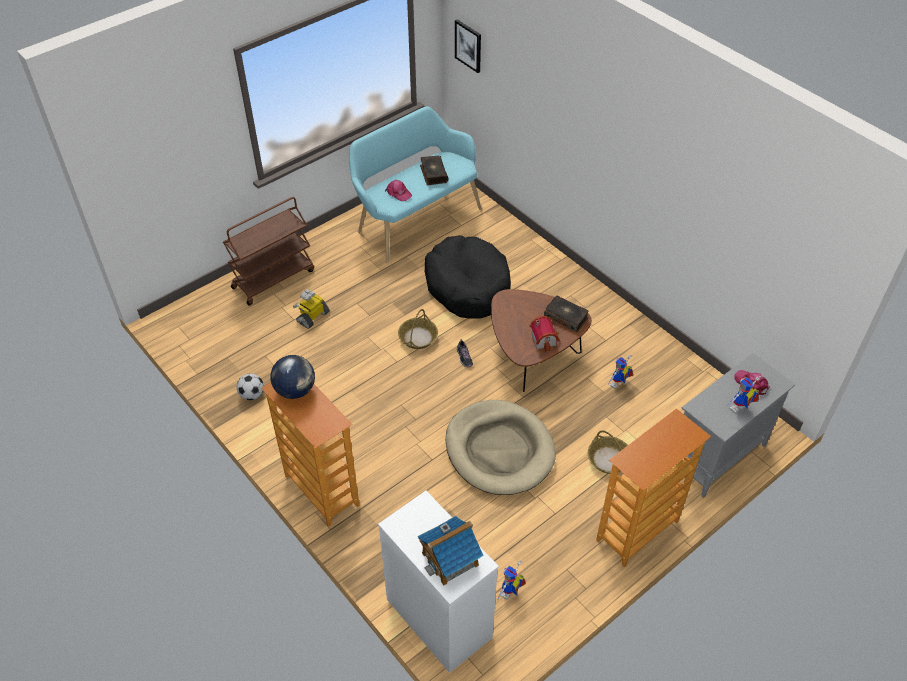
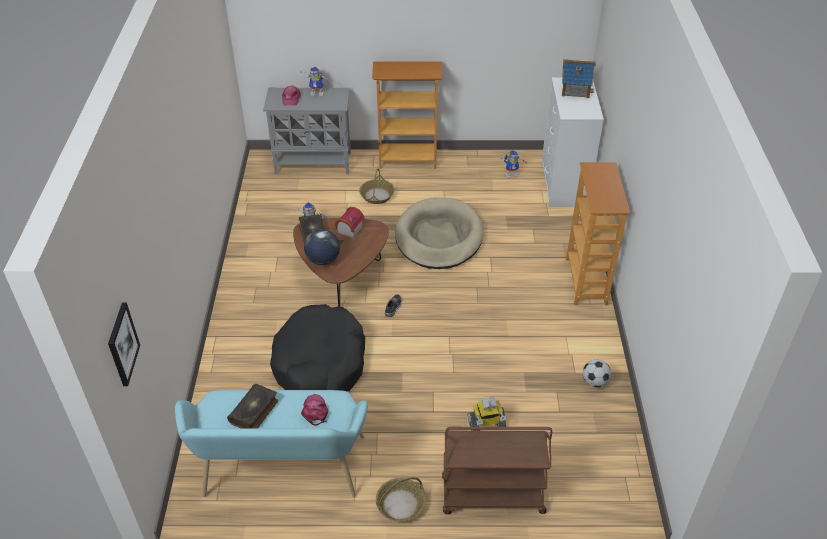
camera: 140 degrees left, 5 degrees down
(295, 390) = (604, 199): globe -> globe (323, 260)
(418, 337) = (412, 345): basket -> basket (400, 505)

